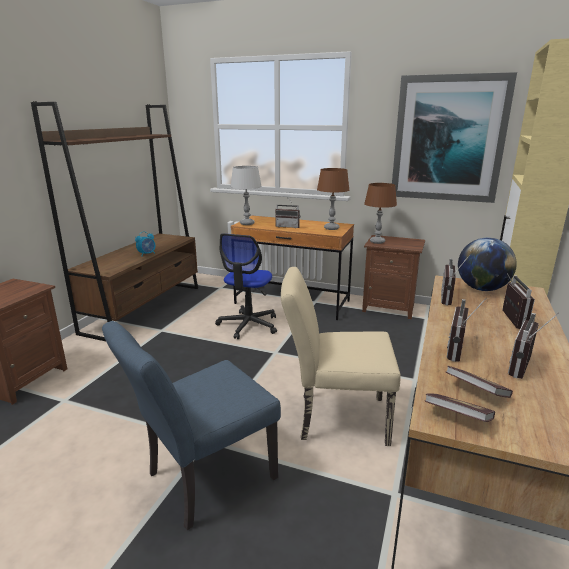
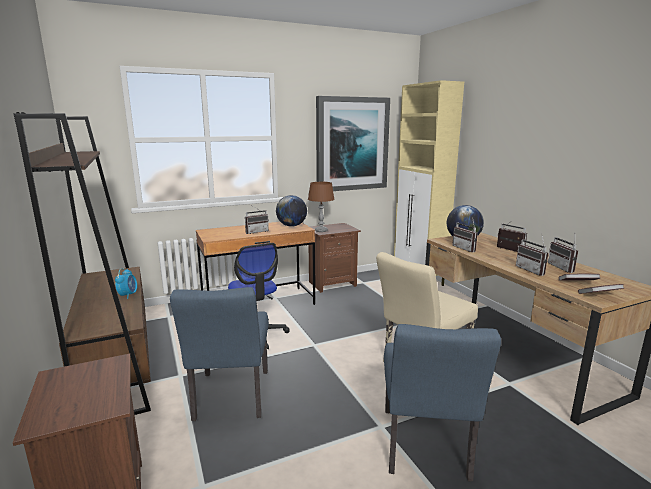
camera: 45 degrees left, 5 degrees down
(158, 360) = (230, 399): none -> blue chair
(247, 223) = (213, 237): grey table lamp -> none
(331, 228) = (291, 226): brown table lamp -> globe

